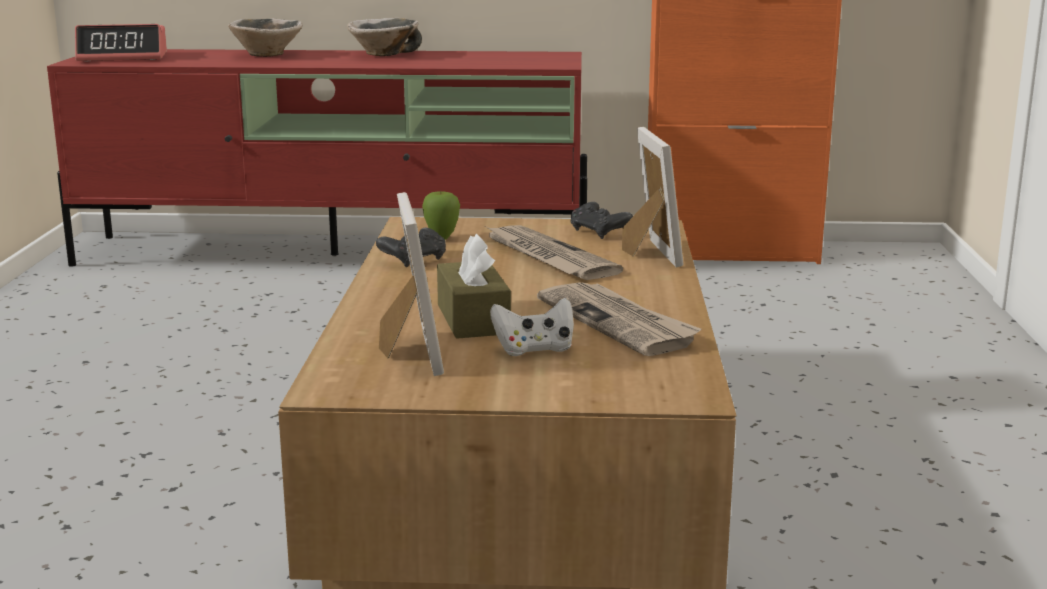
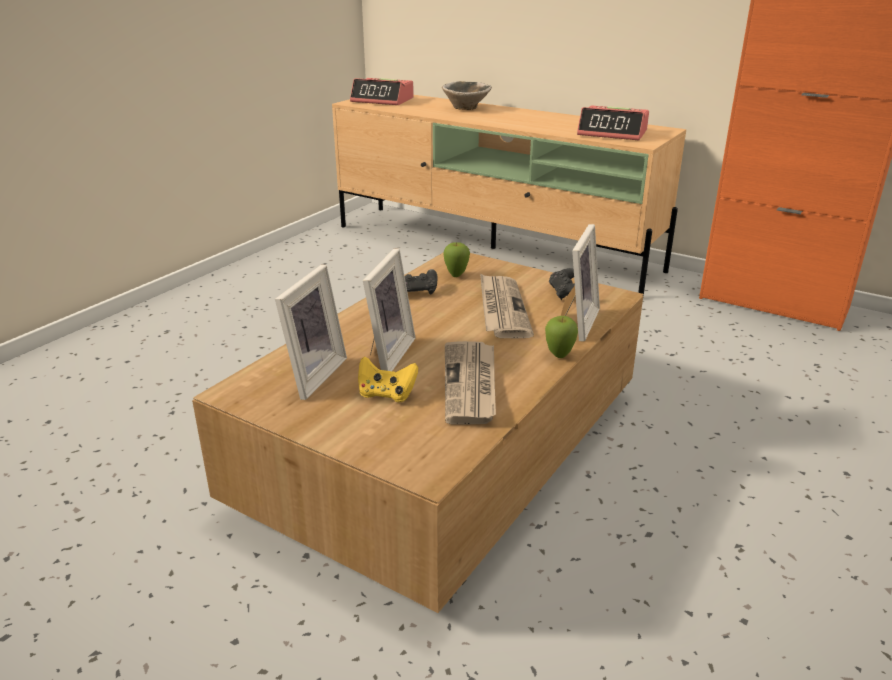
camera: 30 degrees right, 10 degrees up
(337, 254) = (494, 248): red tv stand -> beige tv stand
(385, 55) = (540, 116): bowl -> none
(473, 319) = (385, 355): brown tissue box -> picture frame
(506, 61) = (612, 133): none -> alarm clock
(534, 350) = (386, 394): white game controller -> yellow game controller
(674, 282) = (559, 355): none -> apple

